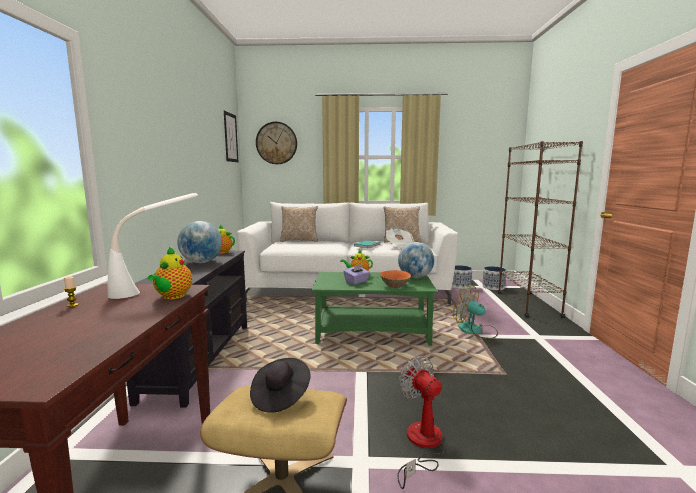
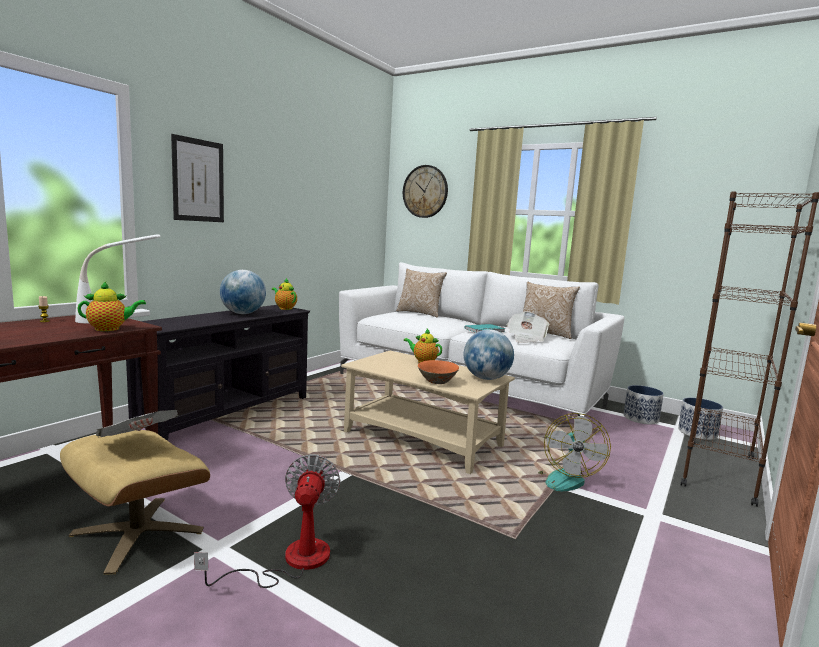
camera: 30 degrees right, 0 degrees up
(172, 297) = (110, 329): teapot -> teapot turned 150 degrees counterclockwise
(230, 137) = (368, 184): picture -> picture (198, 180)
(280, 396) = (138, 443): black hat -> newspaper
(356, 282) = (404, 368): purple tissue box -> none
(373, 332) = (424, 439): green coffee table -> beige coffee table
(475, 331) = (563, 477): fan -> fan turned 150 degrees counterclockwise

